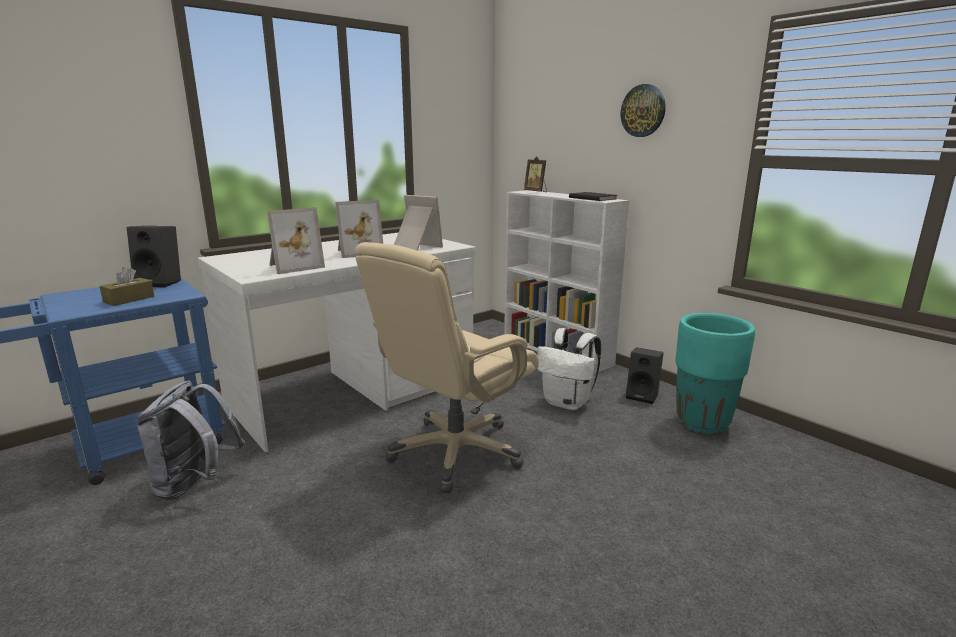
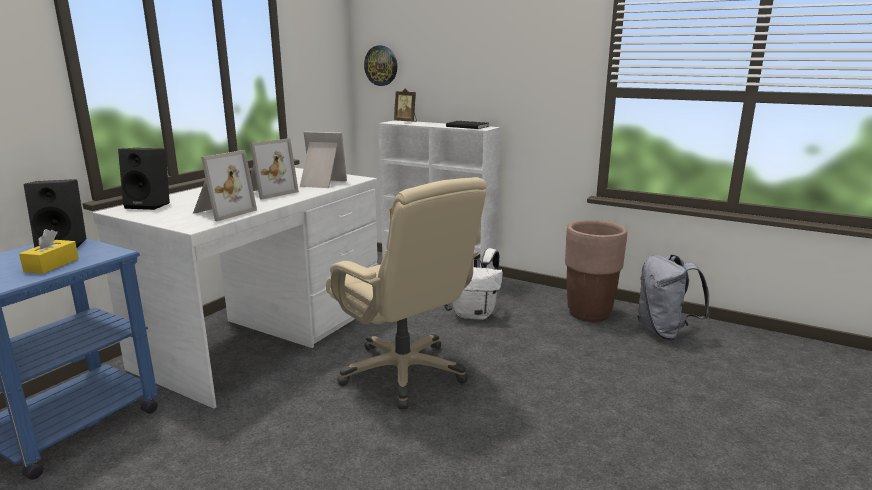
camera: 20 degrees left, 0 degrees up
(129, 299) = (52, 265): brown tissue box -> yellow tissue box
(195, 485) = (158, 453): grey backpack -> grey backpack (664, 332)
(455, 453) = (404, 373): beige office chair -> beige office chair turned 60 degrees counterclockwise
(643, 111) = (508, 48): wall clock -> wall clock (381, 65)
(643, 396) = (532, 298): black speaker -> black speaker (150, 205)
(702, 423) = (589, 313): turquoise planter -> brown planter

